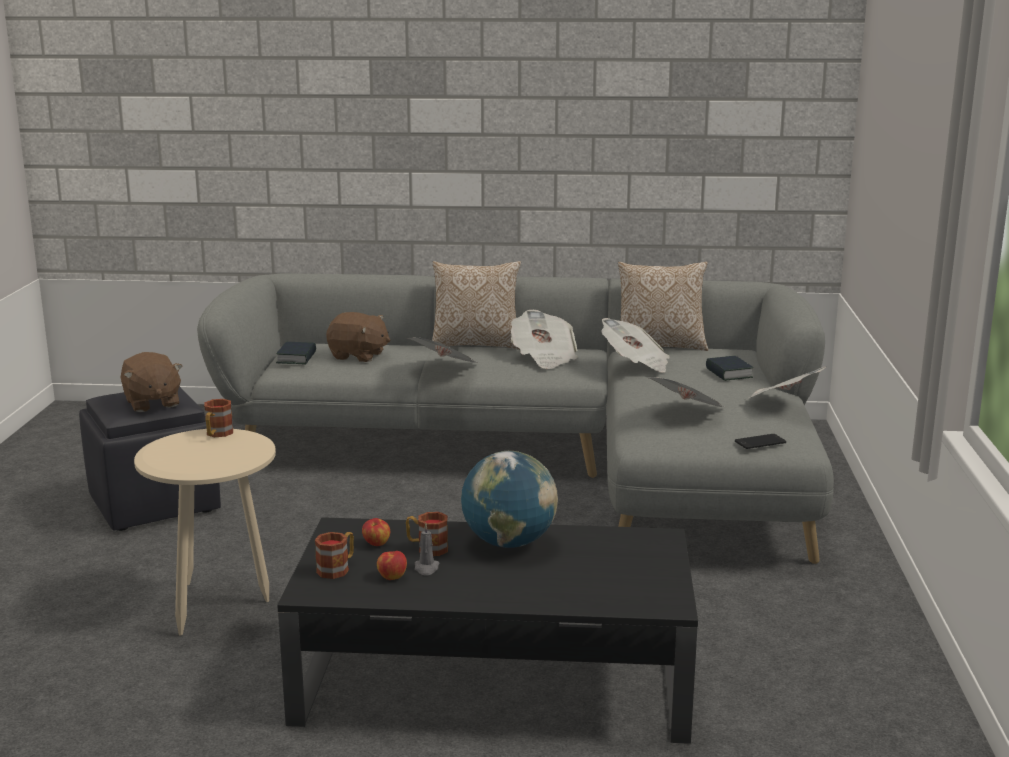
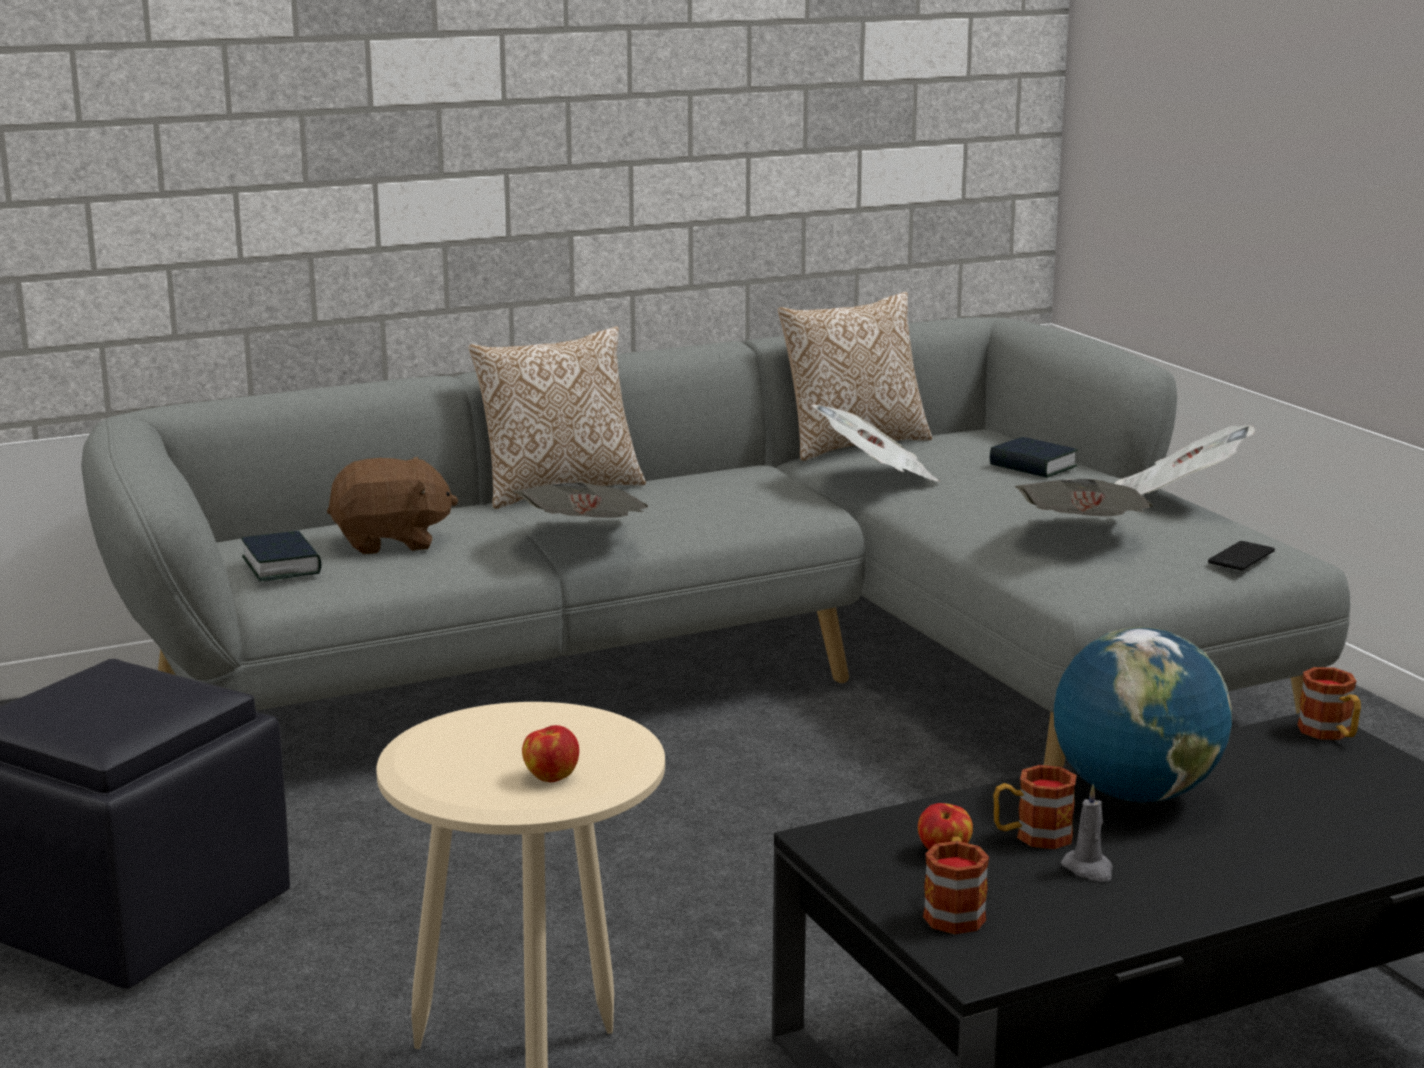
camera: 30 degrees left, 0 degrees up
(152, 403) = (139, 701): brown plush toy -> none
(217, 434) = (492, 720): mug -> mug (1330, 734)
(392, 577) = (1062, 899): apple -> apple (550, 776)
(544, 358) = (711, 491): newspaper -> none

